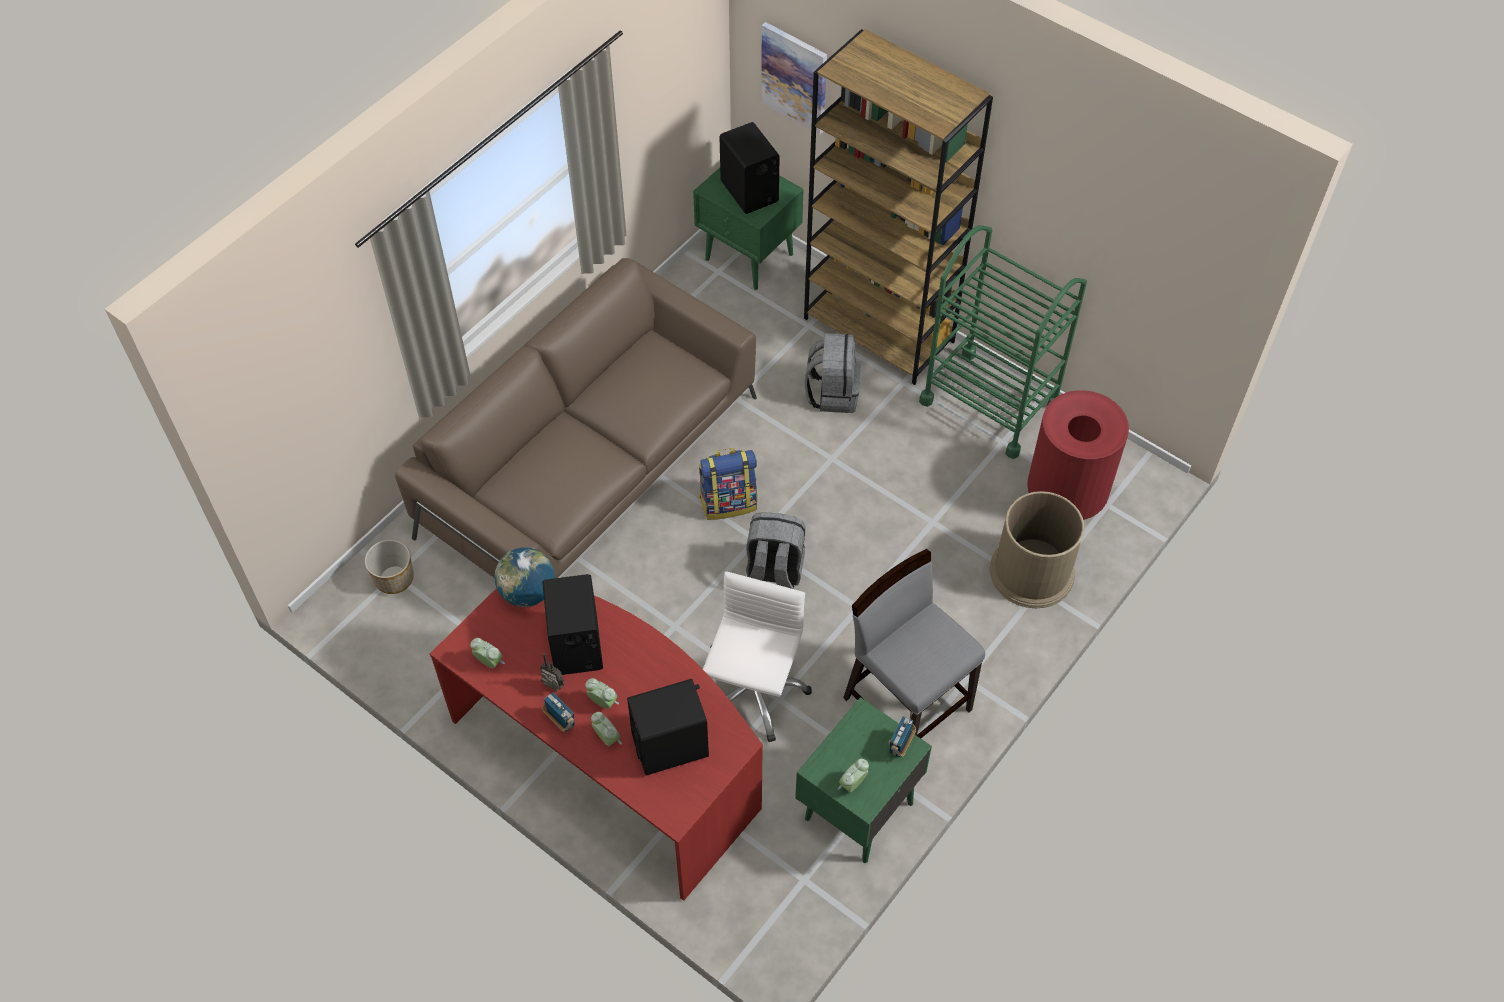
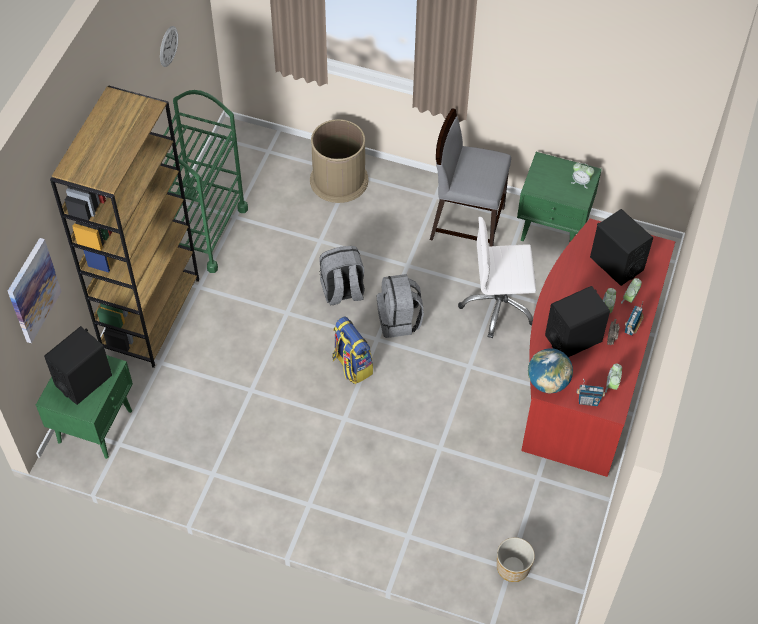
camera: 110 degrees left, 0 degrees up
(589, 466) = (354, 469): brown sofa -> none
(832, 393) = (224, 328): grey backpack -> grey backpack (342, 292)
(900, 745) = (543, 166): radio -> radio (588, 401)
(907, 702) = (466, 222): grey chair -> grey chair turned 75 degrees clockwise
(1066, 496) = (269, 173): red trash can -> none
(1124, 236) = (168, 46): none -> wall clock

